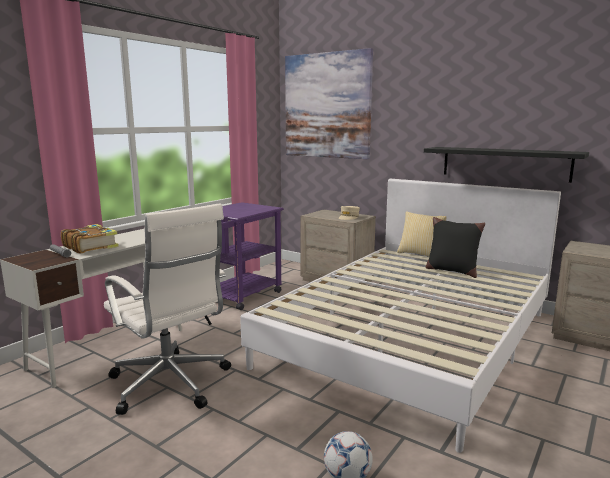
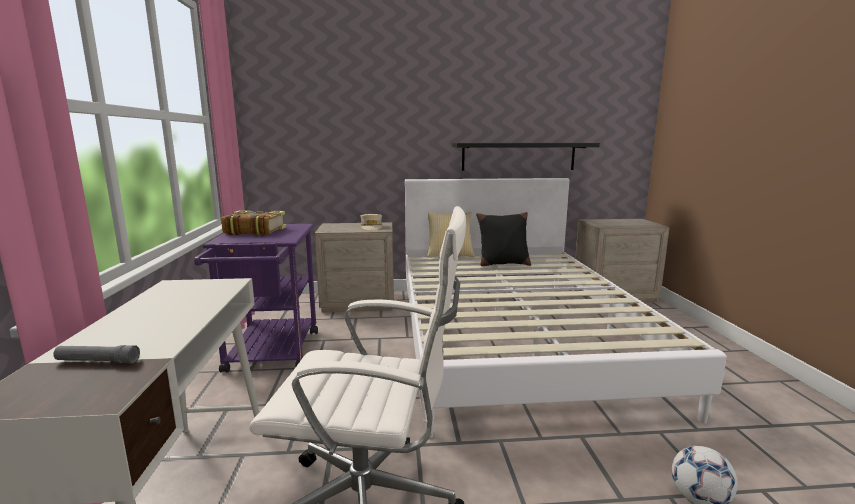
camera: 40 degrees left, 0 degrees up
(90, 246) = (134, 330): book -> book (254, 231)
(327, 106) = (313, 97): picture -> none

